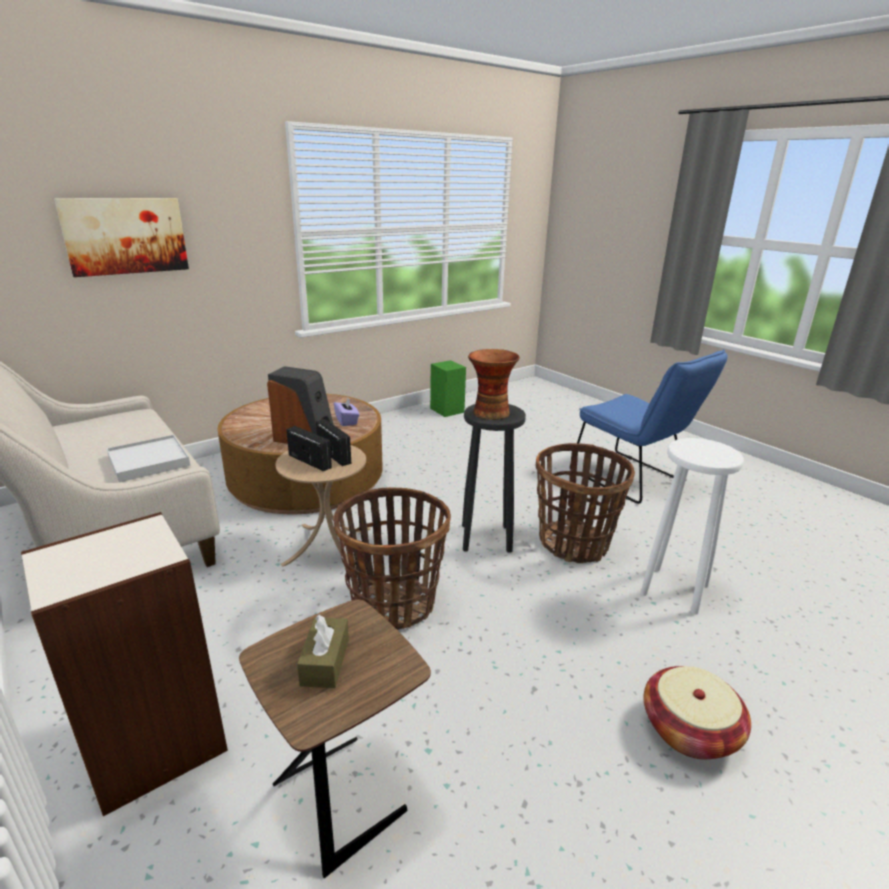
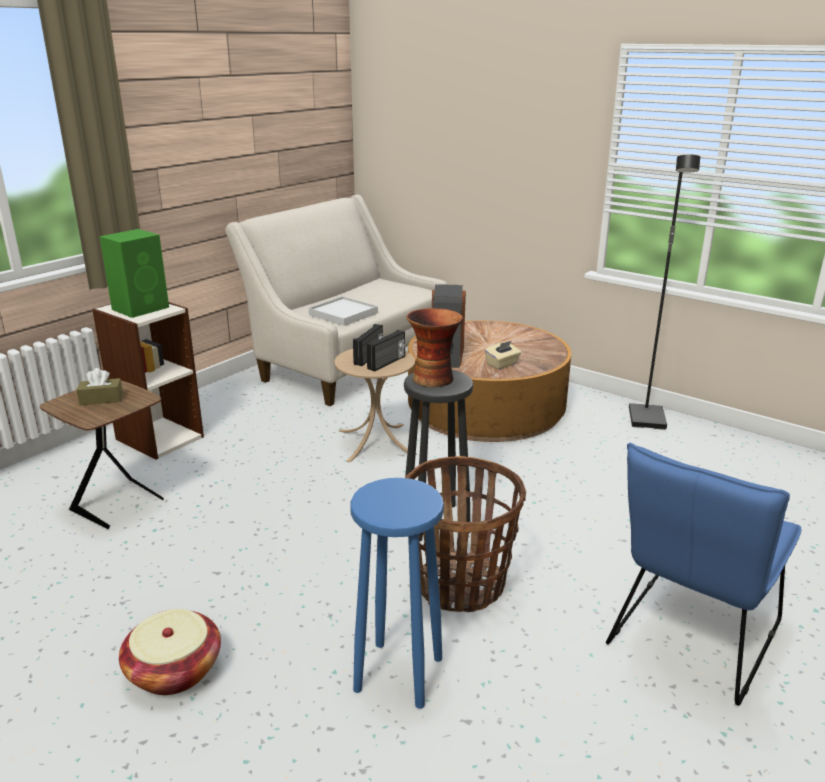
camera: 75 degrees right, 0 degrees up
(125, 236) = (464, 147): picture -> none
(347, 421) = (502, 364): purple tissue box -> beige tissue box
(385, 424) = (648, 419): none -> black floor lamp
(394, 604) = (307, 488): basket -> none
(446, 410) = (746, 450): green speaker -> green speaker (141, 308)
(674, 590) = (397, 673): white stool -> blue stool

